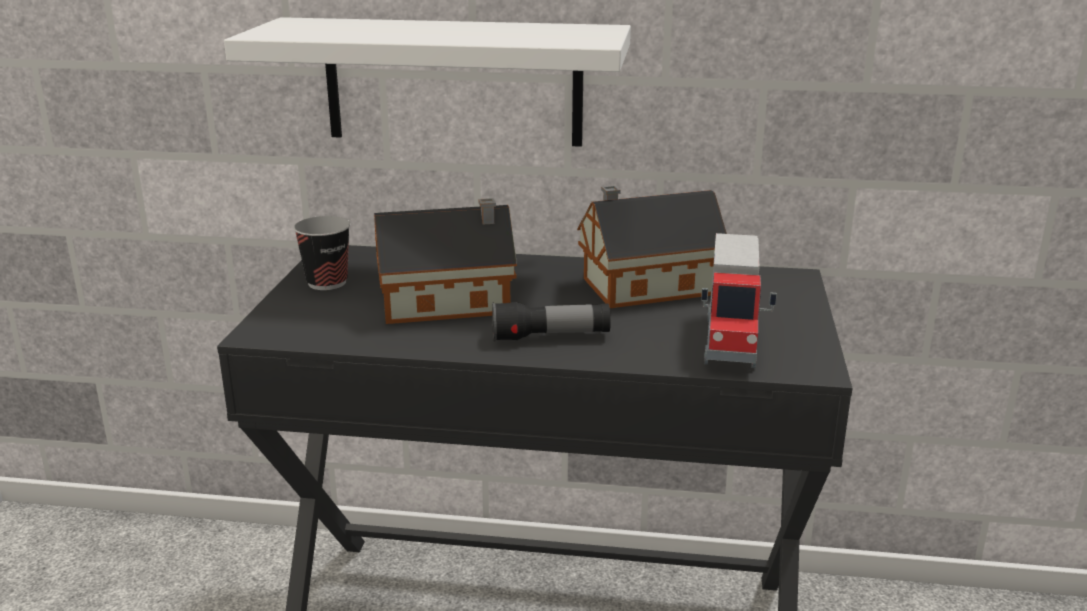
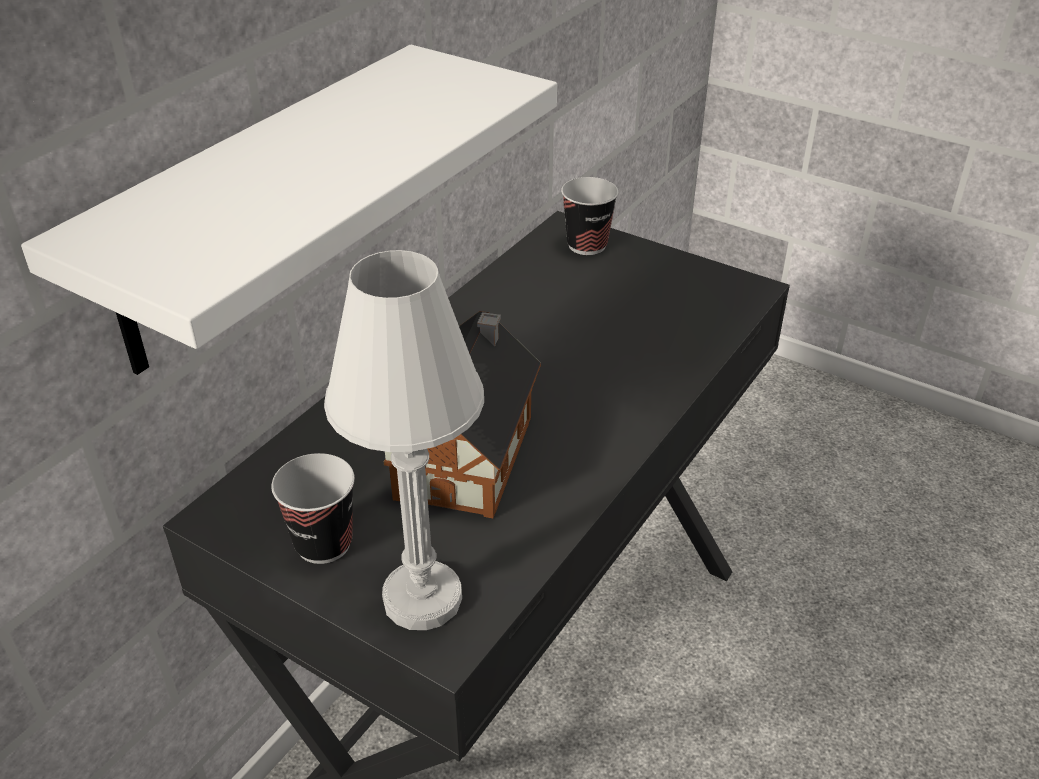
camera: 65 degrees left, 15 degrees up
(293, 319) = (422, 599): none -> white table lamp
(550, 337) = (605, 407): flashlight -> none
(644, 286) = (524, 312): toy house -> none
(734, 341) = (679, 307): toy truck -> none
(779, 289) = (587, 245): none -> cup

